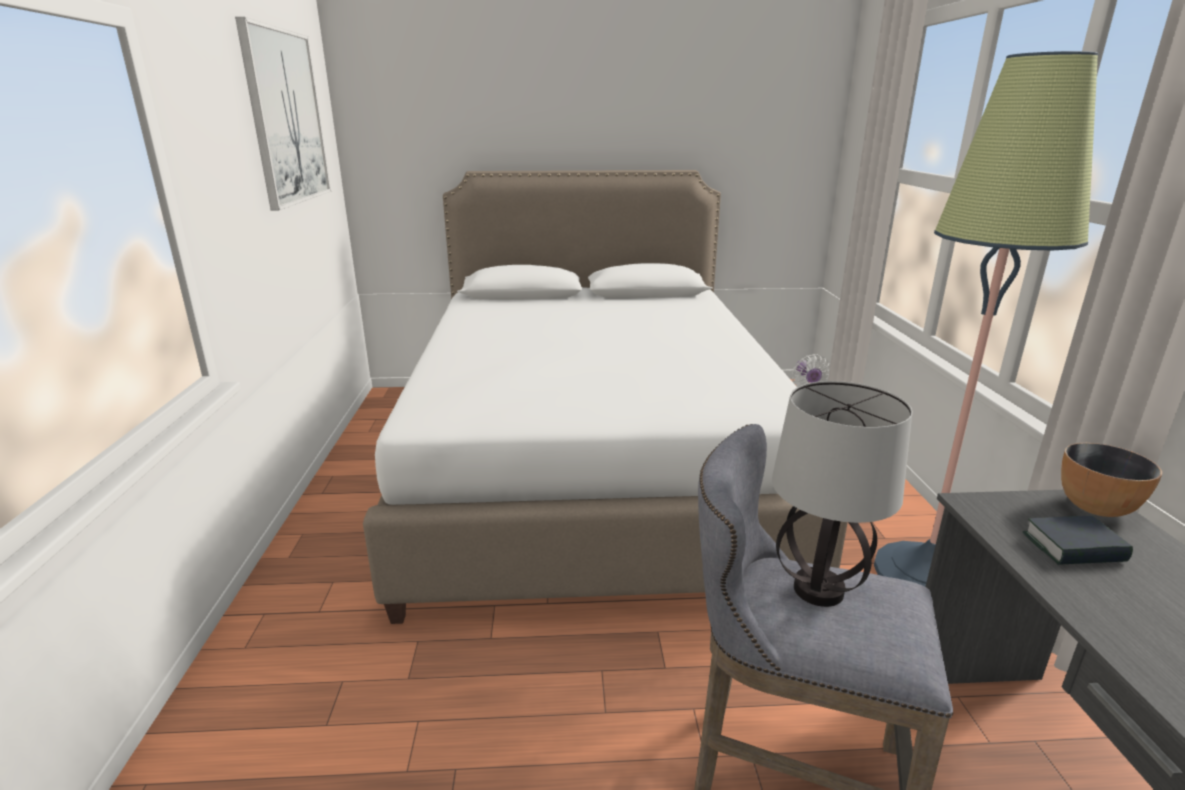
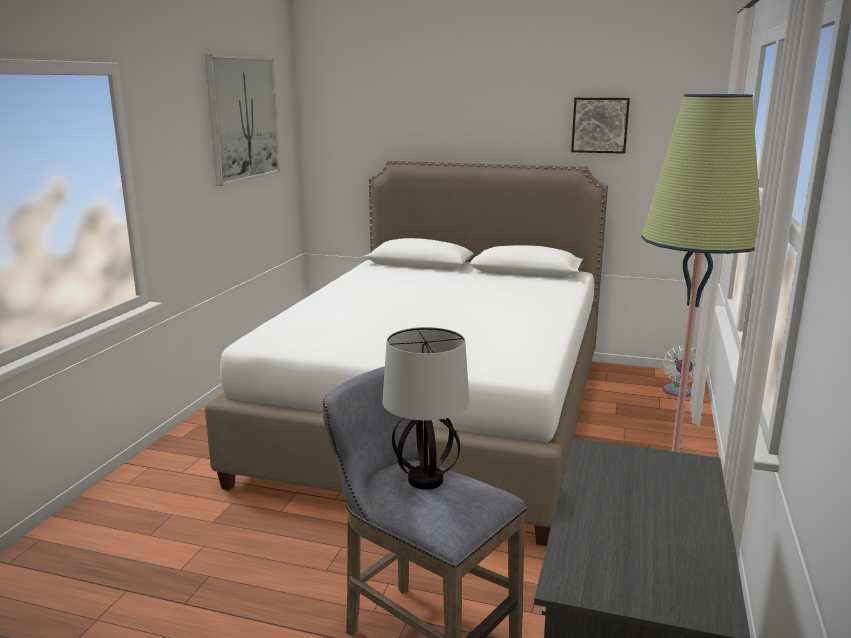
camera: 20 degrees right, 5 degrees down
(707, 124) = (600, 125): none -> picture
(1074, 548) = (627, 485): book -> none
(1095, 507) = (690, 467): bowl -> none

